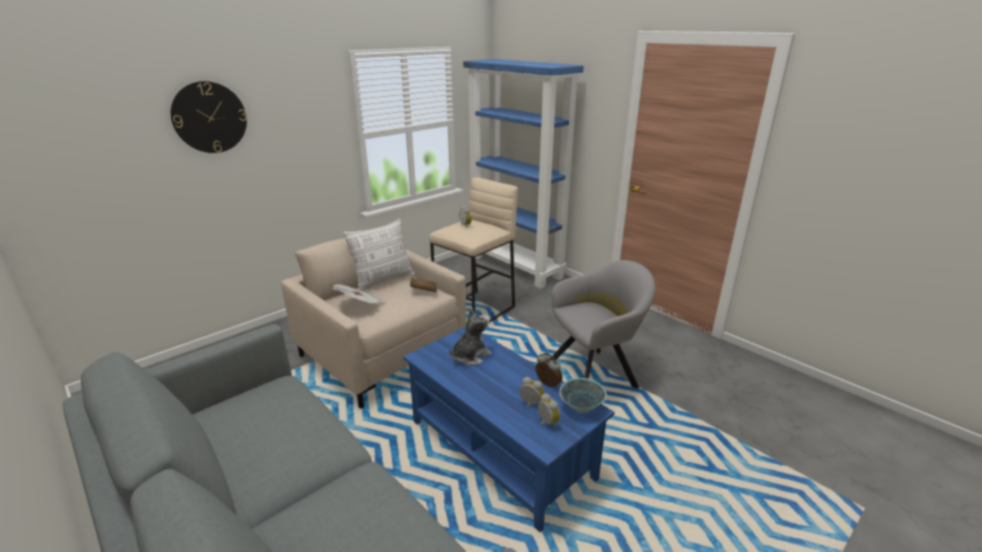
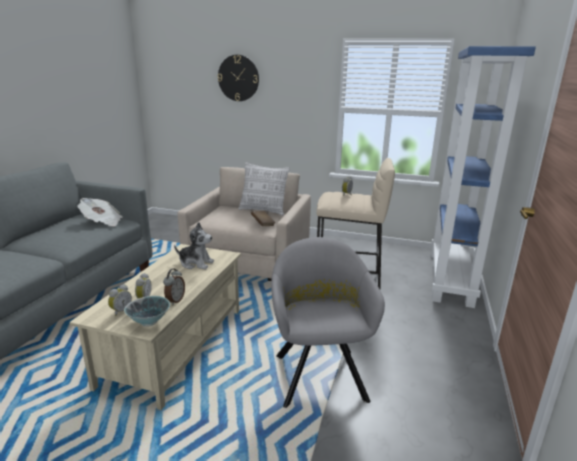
camera: 60 degrees right, 5 degrees down
(361, 306) = (222, 214): newspaper -> newspaper (102, 222)
(499, 449) = (175, 345): blue coffee table -> beige coffee table
(595, 374) = (319, 372): grey armchair -> grey armchair turned 135 degrees counterclockwise

